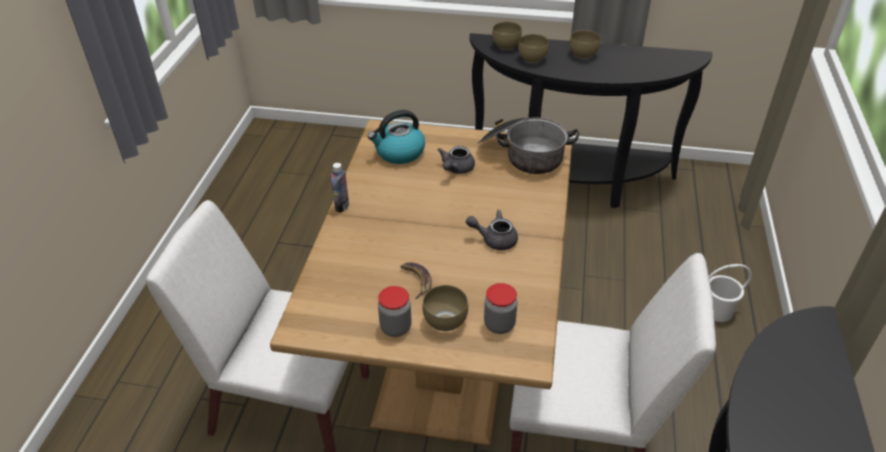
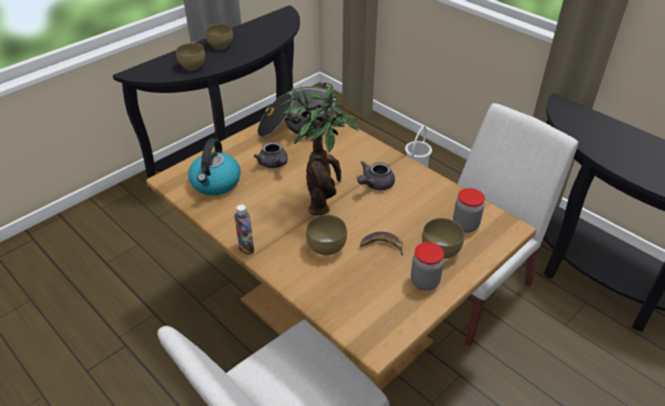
camera: 55 degrees left, 0 degrees up
(440, 218) = (322, 200): none -> potted plant
(505, 46) = (157, 69): brown bowl -> brown bowl (325, 248)

